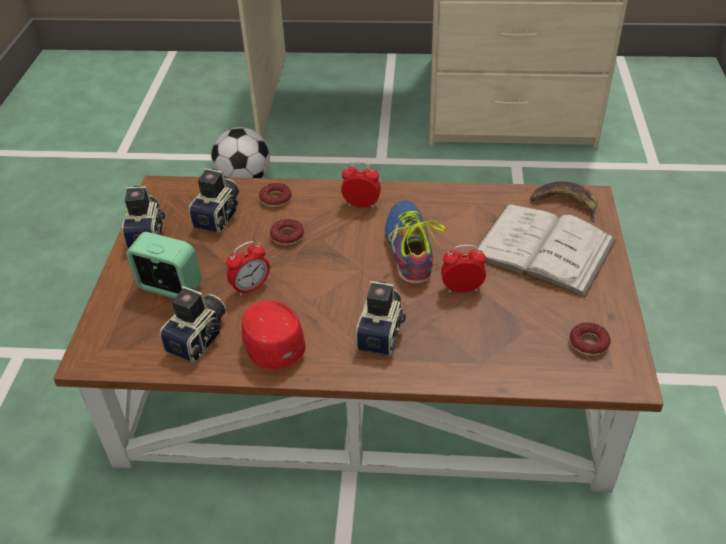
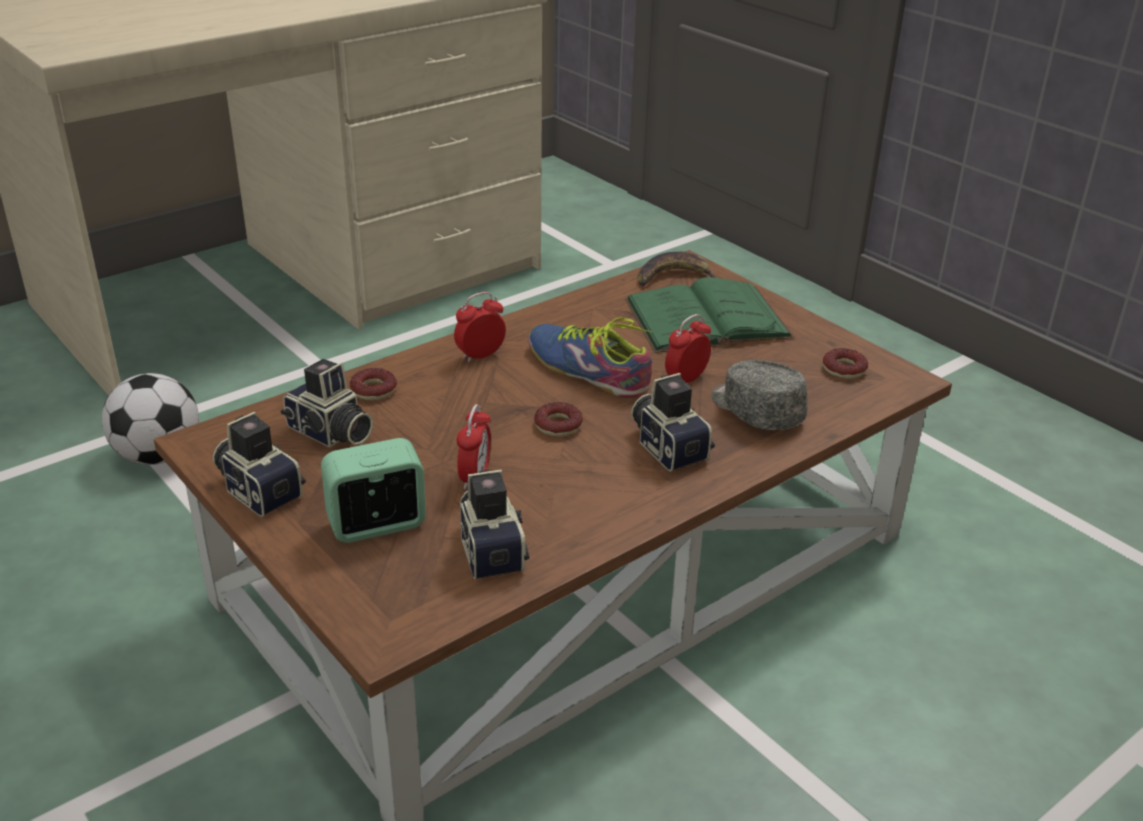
camera: 45 degrees left, 10 degrees down
(220, 216) = (330, 433): camera -> camera turned 150 degrees clockwise
(271, 342) = (574, 511): red cap -> none
(287, 236) = (442, 416): donut -> donut (558, 425)
(475, 339) = (755, 411): none -> grey cap
(543, 249) = (707, 318): white book -> green book

